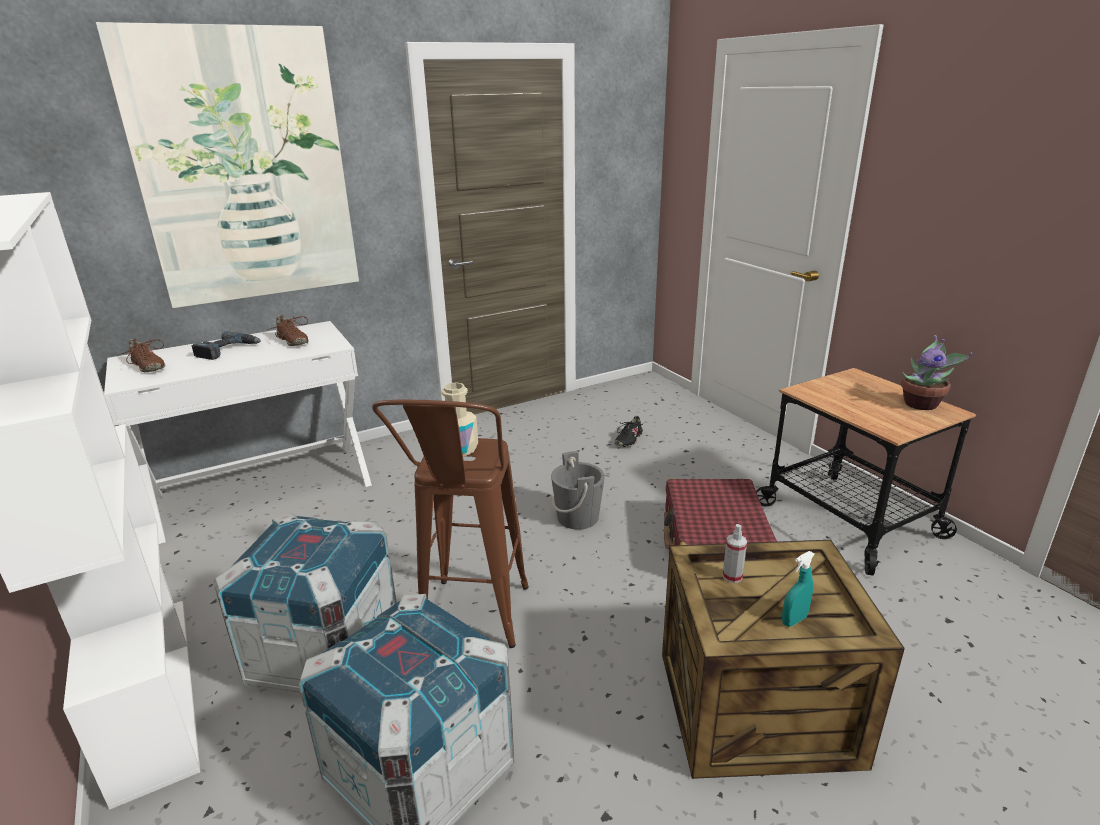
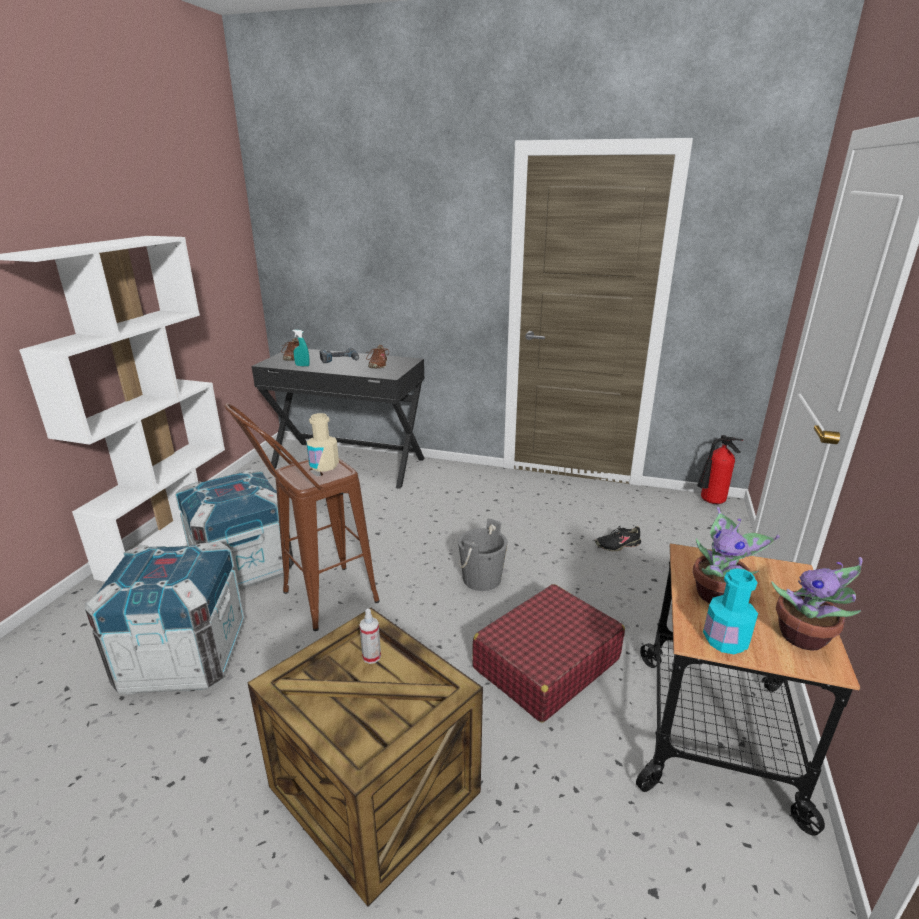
camera: 45 degrees right, 0 degrees up
(244, 169) = (382, 236): picture -> none
(264, 489) = (349, 463): white desk -> black desk
(637, 382) = (710, 502): none -> fire extinguisher
(794, 620) = (344, 714): turquoise spray bottle -> turquoise spray bottle (302, 366)
(854, 404) = (718, 594): none -> potted plant
(903, 424) = (725, 640): none -> turquoise bottle

